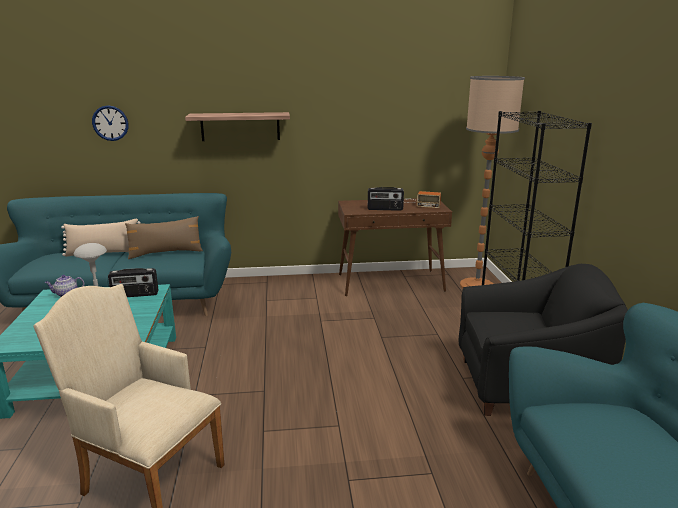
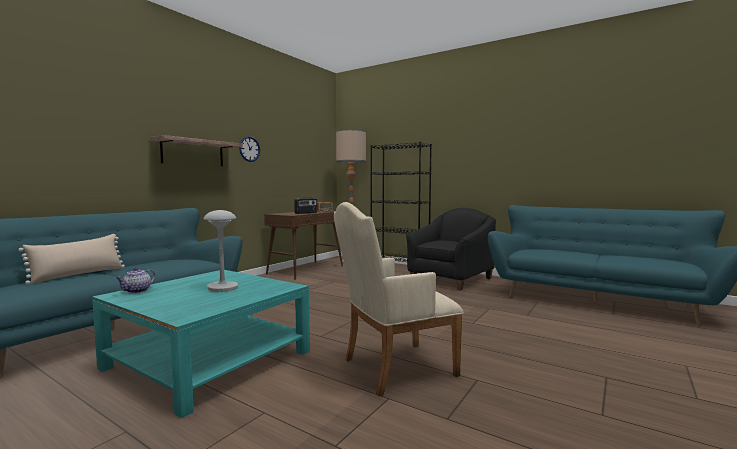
camera: 50 degrees left, 15 degrees down
(110, 123) = (64, 137): wall clock -> wall clock (249, 149)
(135, 295) = (213, 277): radio -> none
(166, 253) = (157, 263): brown pillow -> none

